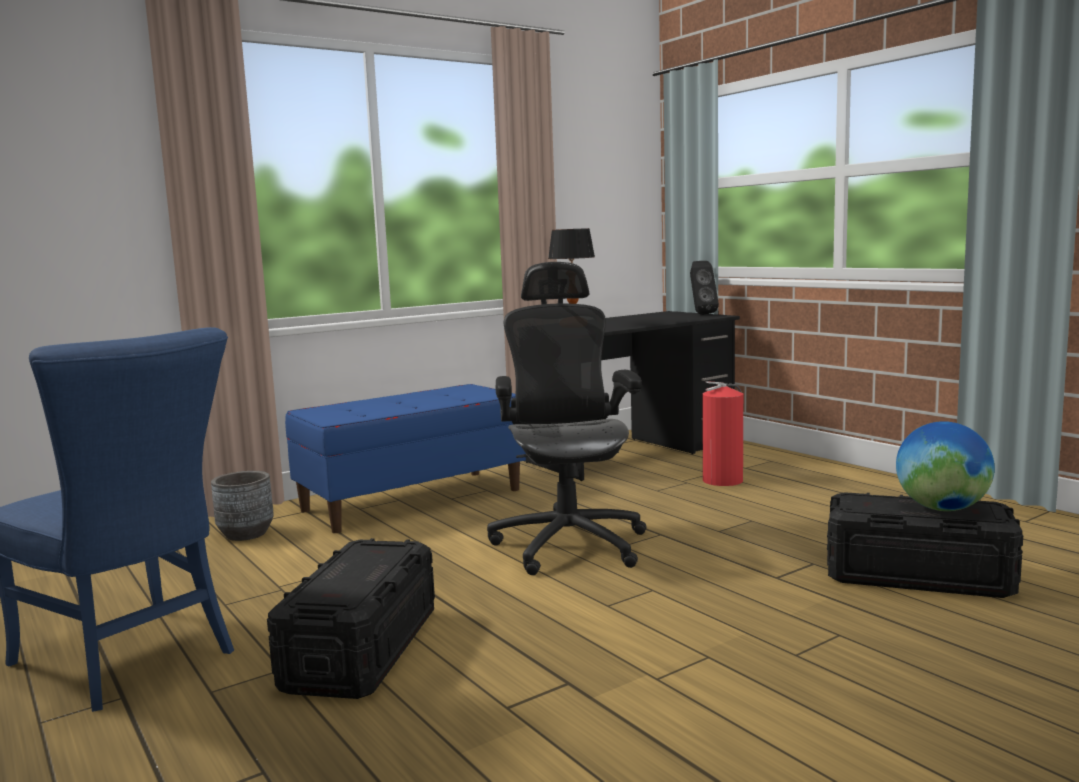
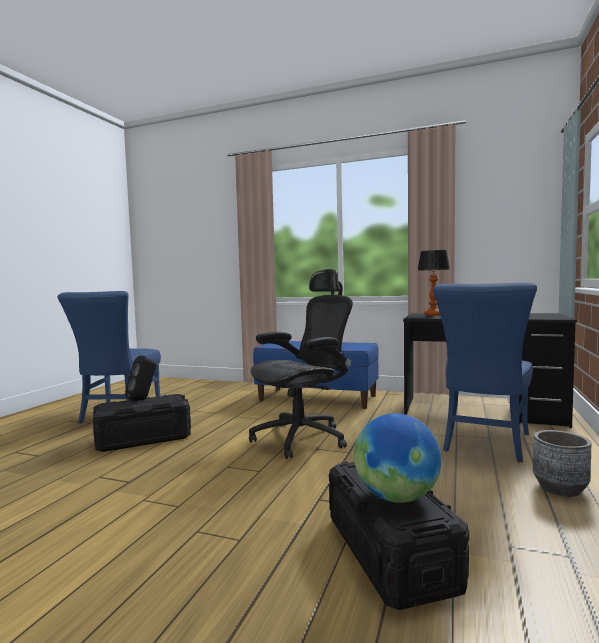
camera: 55 degrees right, 5 degrees down
(246, 534) = (241, 391): grey planter -> grey planter (560, 488)
(701, 314) = (557, 316): black speaker -> black speaker (143, 399)
(724, 480) = (484, 444): fire extinguisher -> blue chair

